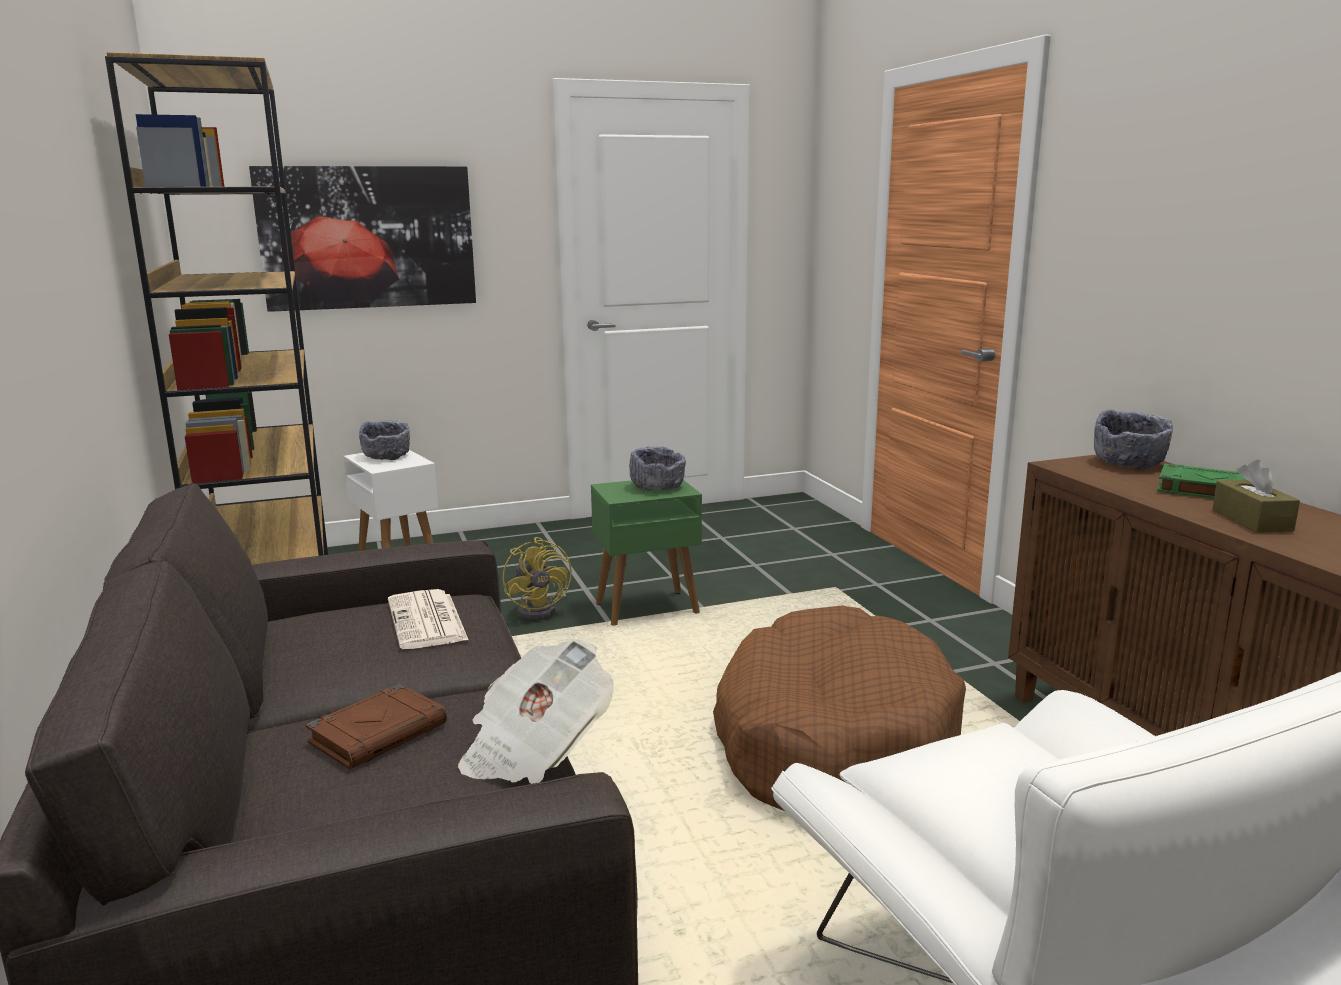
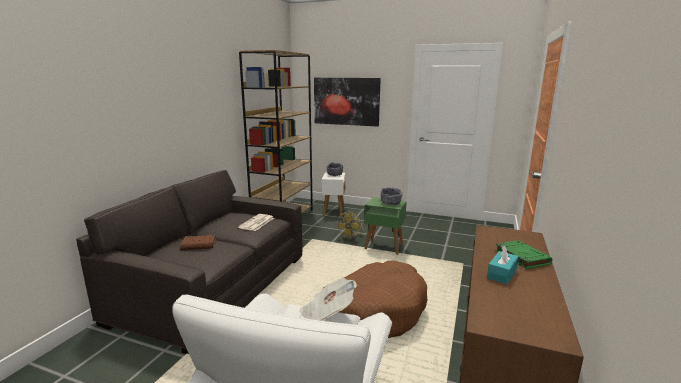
camera: 40 degrees right, 0 degrees up
(535, 749) = (217, 261): newspaper -> newspaper (327, 313)
(1129, 463) = (522, 237): grey bowl -> none
(1251, 520) = (501, 274): brown tissue box -> turquoise tissue box

